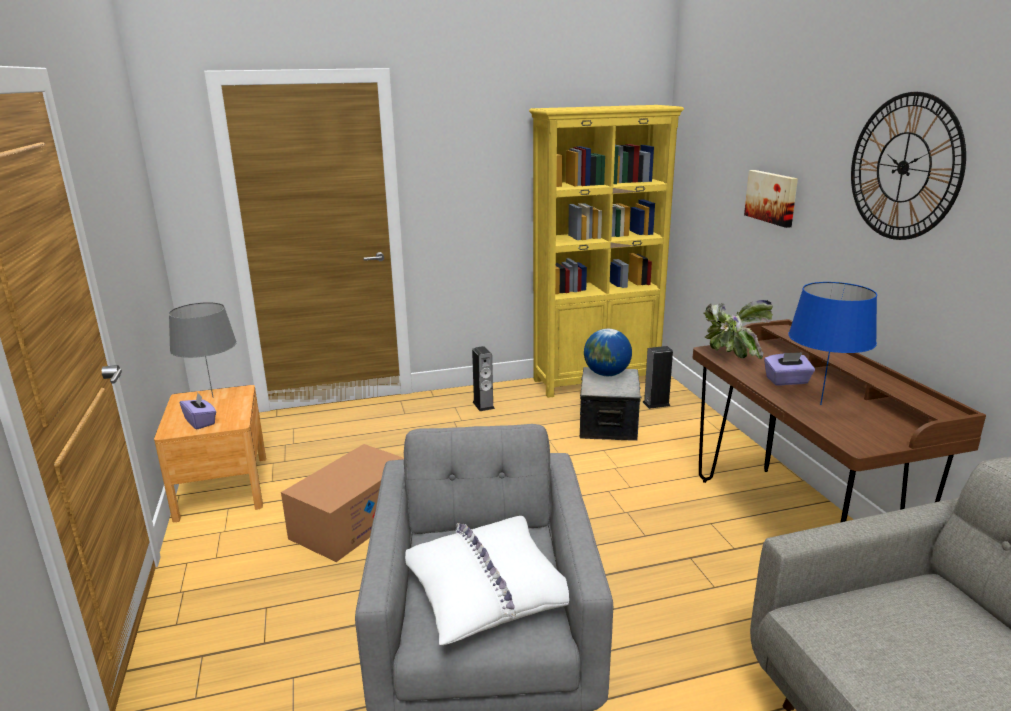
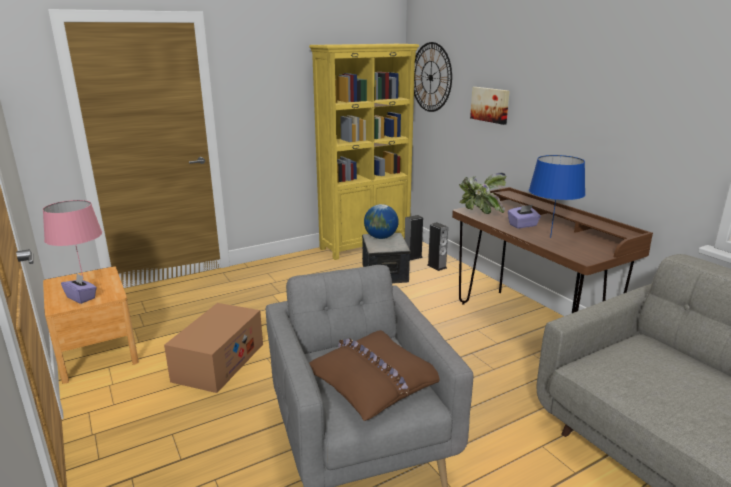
camera: 15 degrees left, 0 degrees up
(213, 397) = (83, 278): grey table lamp -> pink table lamp
(483, 405) = (289, 269): speaker -> speaker (437, 266)
(487, 590) = (373, 383): white pillow -> brown pillow
(903, 167) = (586, 79): wall clock -> wall clock (431, 77)

